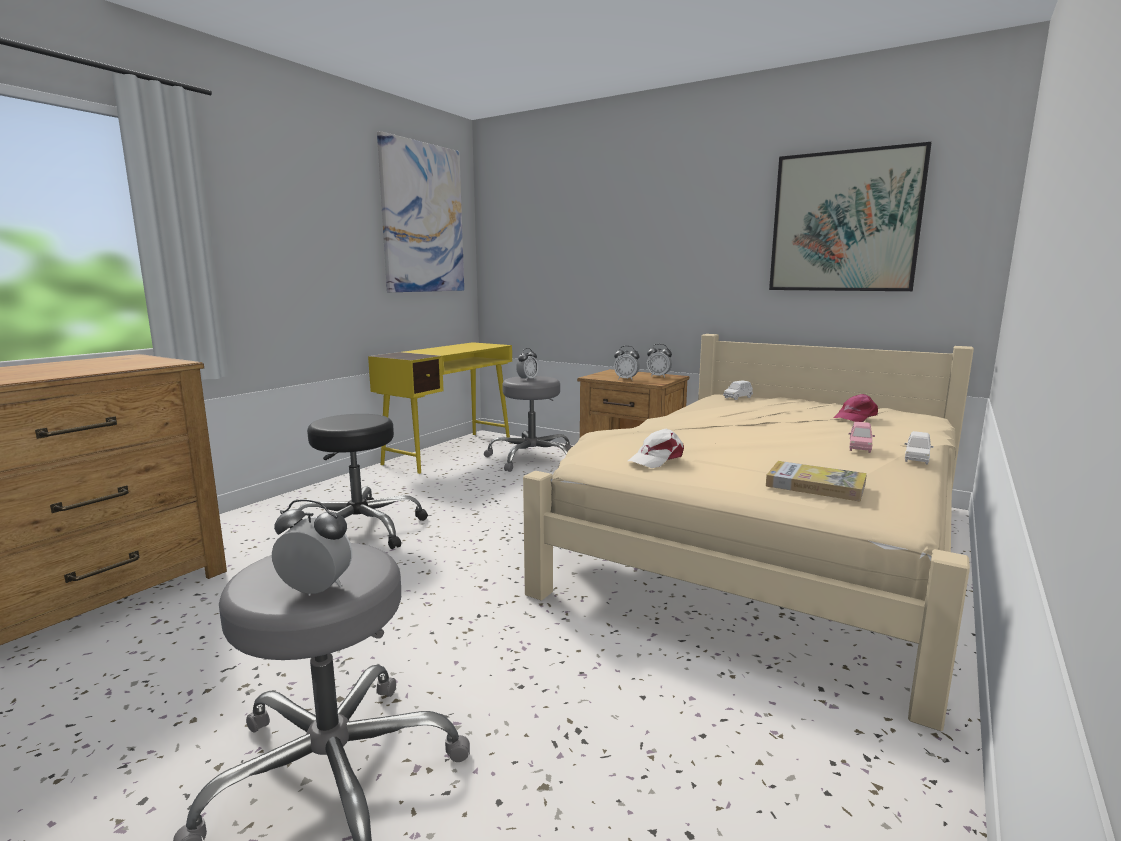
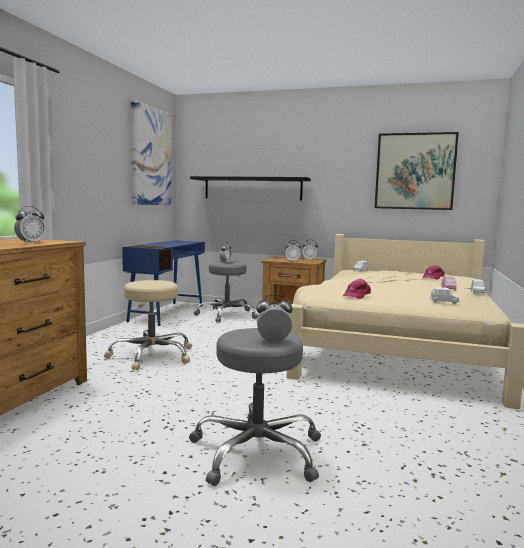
camera: 15 degrees left, 5 degrees down
(102, 367) = (30, 243): none -> alarm clock
(359, 529) = (152, 356): black stool -> beige stool
(450, 451) = (167, 313): yellow desk -> blue desk
(579, 261) = (252, 188): none -> black shelf
(657, 459) = (356, 295): white cap -> pink cap
(815, 485) = (444, 302): book -> white toy car

